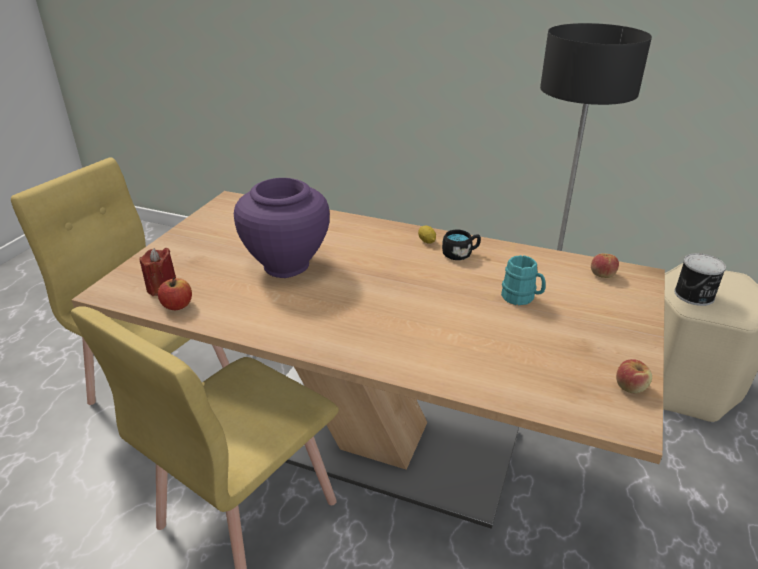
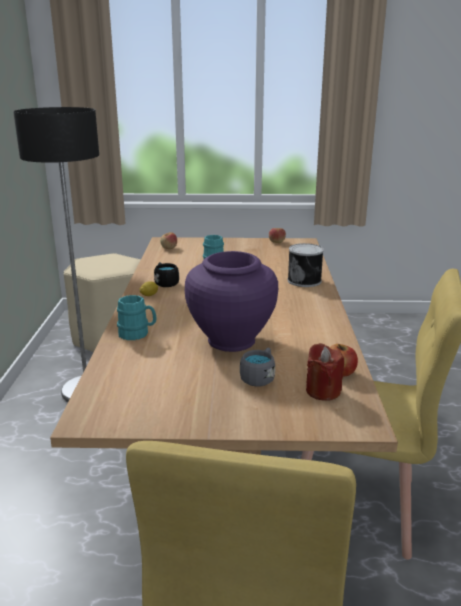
camera: 110 degrees left, 10 degrees down
(213, 265) = (259, 377): none -> grey mug
(337, 226) = (137, 334): none -> turquoise mug
(695, 295) = (112, 268): can -> can (305, 280)

